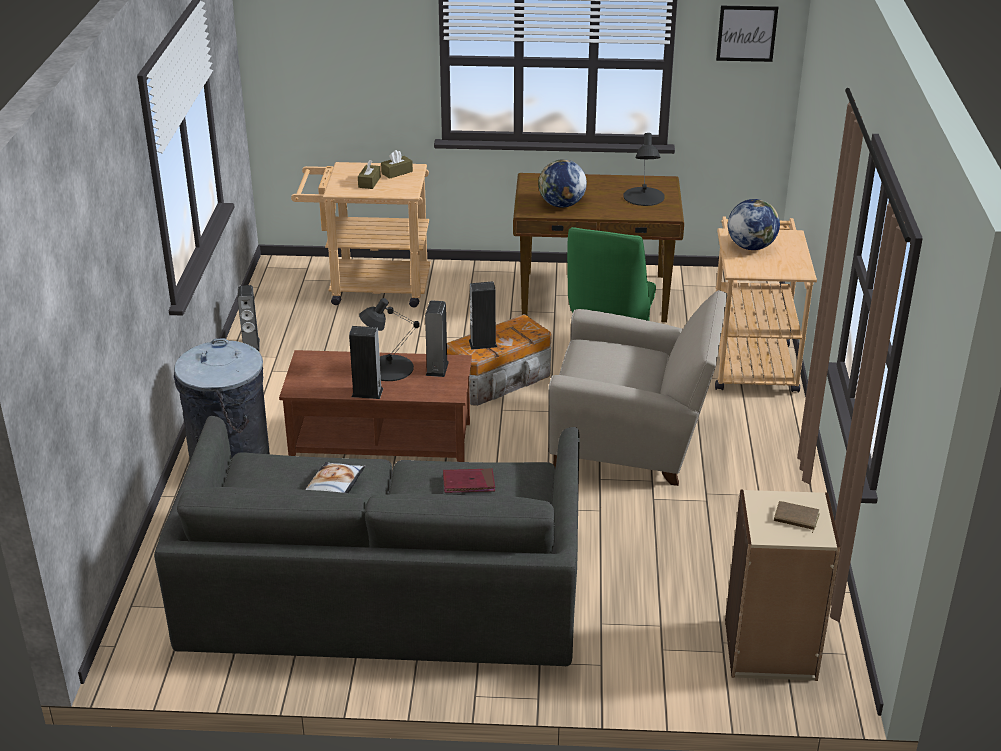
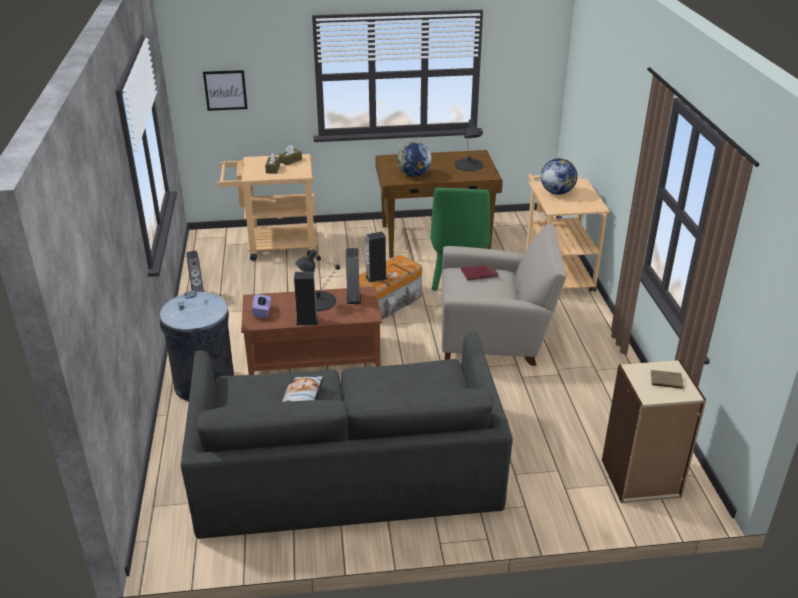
camera: 10 degrees left, 0 degrees up
(313, 375) = (262, 312): none -> purple tissue box
(468, 483) = (404, 381): red book -> red book (479, 274)
(746, 33) = (530, 46): picture -> picture (225, 90)

